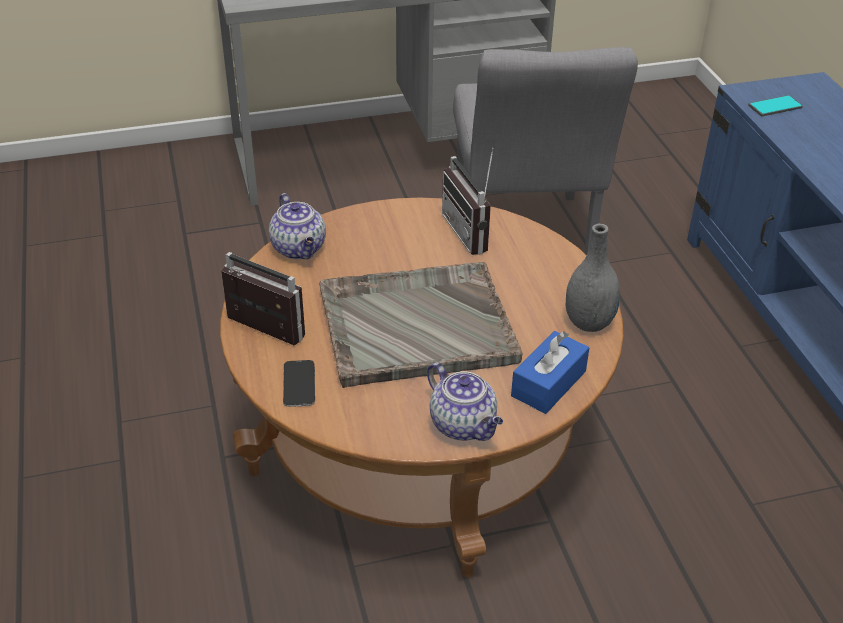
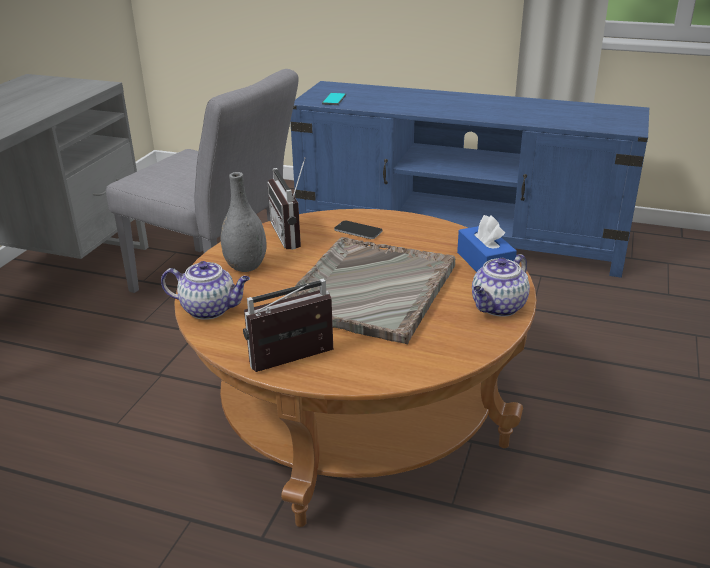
camera: 55 degrees left, 10 degrees down
(299, 384) = (382, 363): phone -> phone (358, 231)
(464, 425) = (498, 307): teapot -> teapot turned 135 degrees clockwise
(473, 232) = (293, 235): radio -> radio turned 60 degrees clockwise
(588, 323) = (439, 230): grey vase -> grey vase (246, 266)

